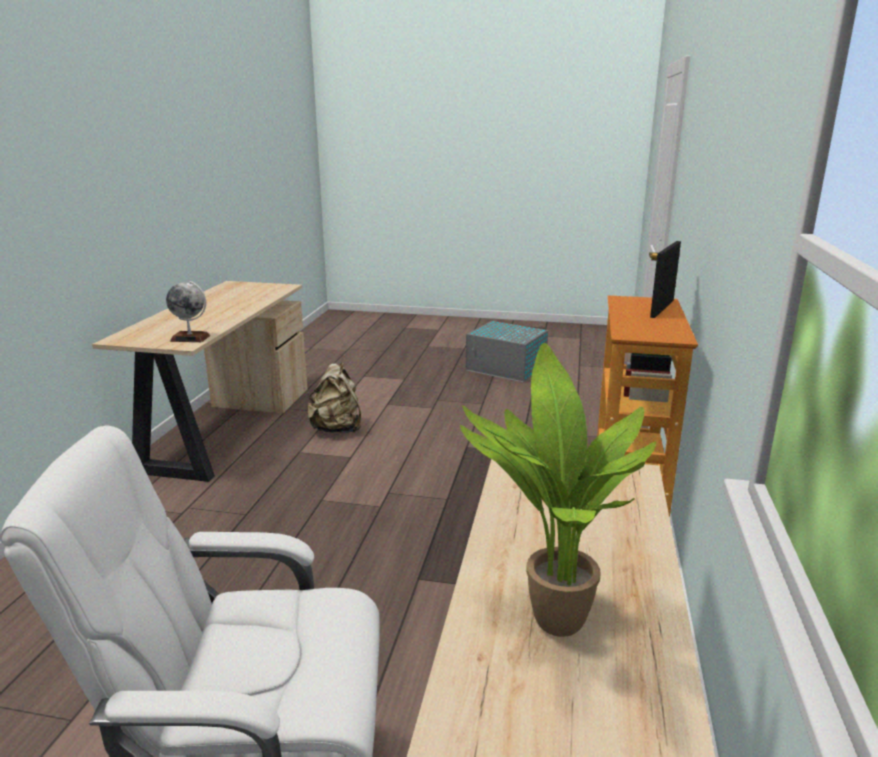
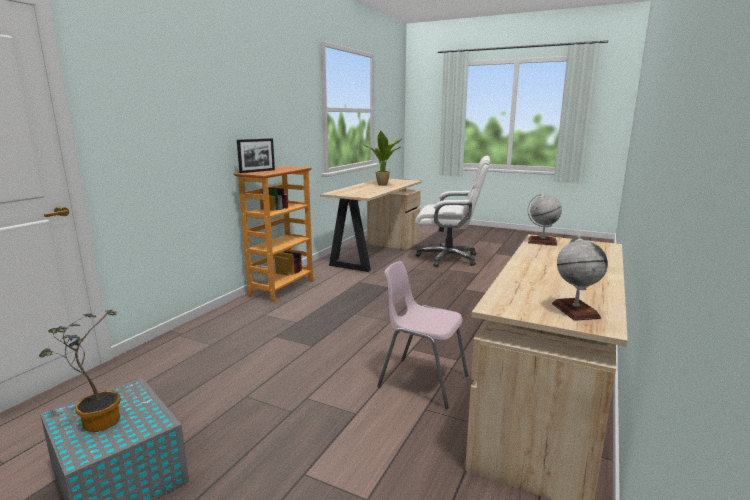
camera: 165 degrees left, 5 degrees down
(237, 288) = (575, 310): none -> globe
(337, 429) = (422, 381): beige backpack -> pink chair
(511, 330) = (96, 421): none -> potted plant

